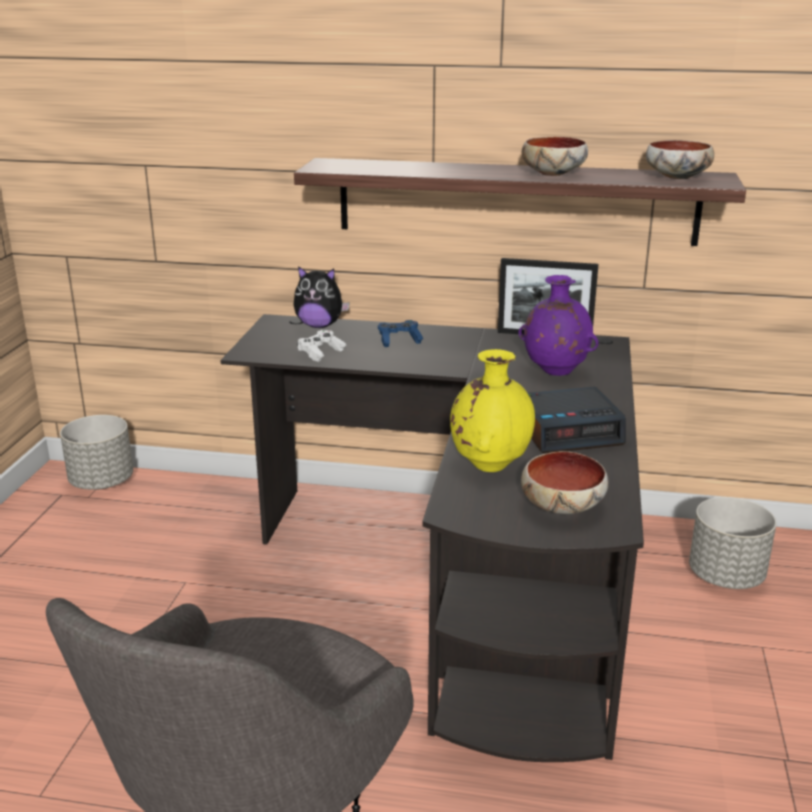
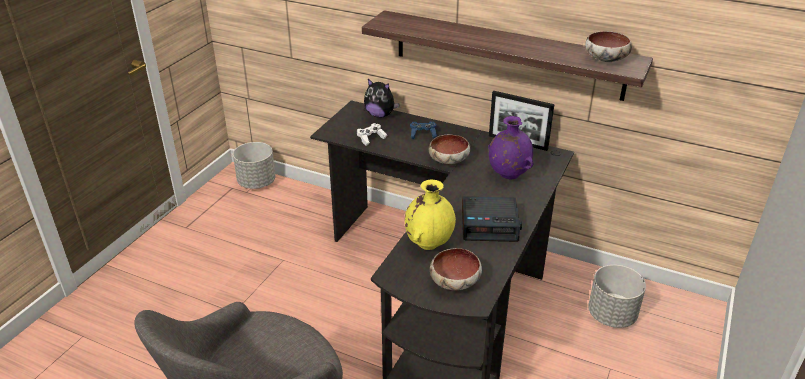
camera: 15 degrees right, 10 degrees up
(553, 173) = (525, 45): bowl -> bowl (449, 160)

